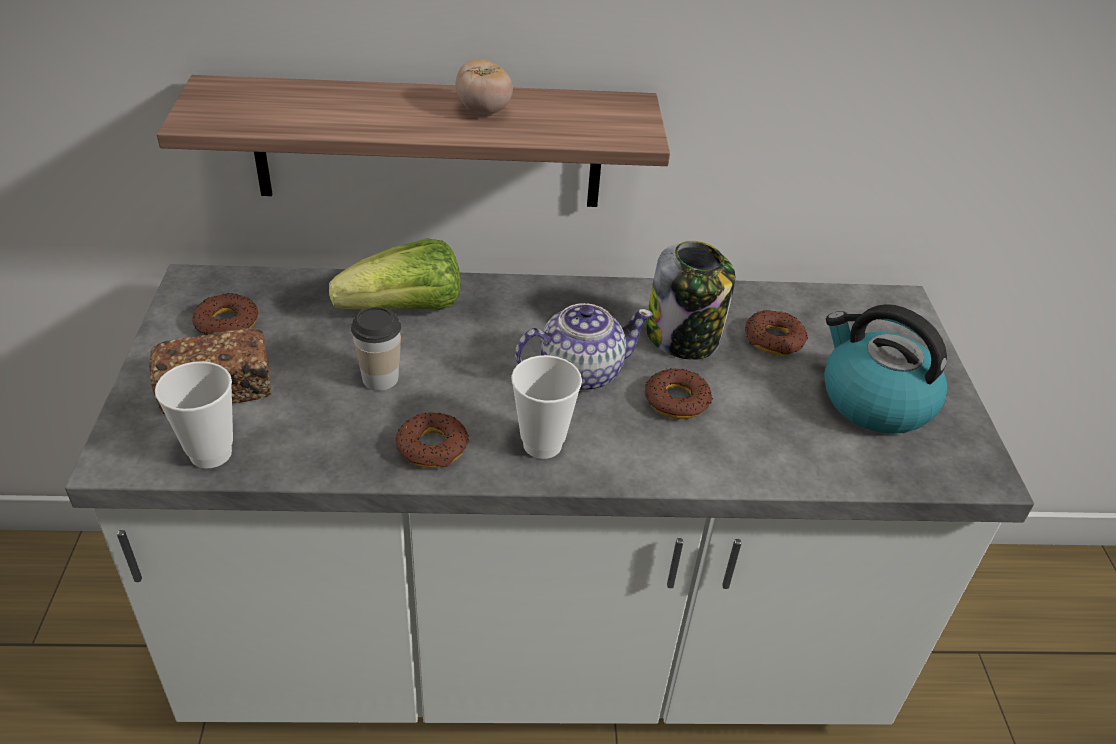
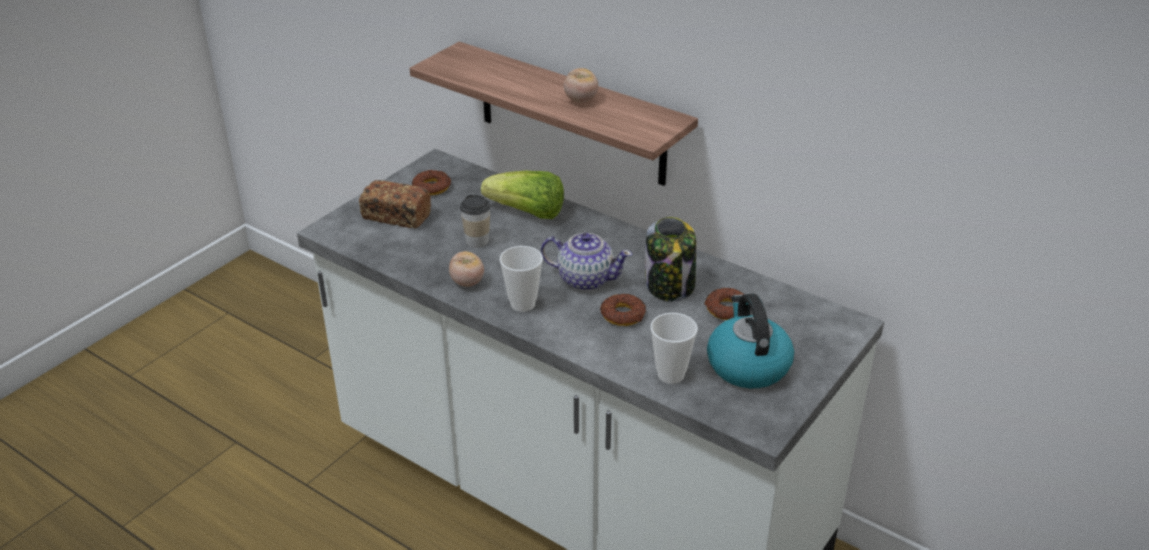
camera: 40 degrees right, 5 degrees down
(211, 453) = (366, 243): cup -> cup (671, 374)
(432, 447) = (467, 282): donut -> tomato

